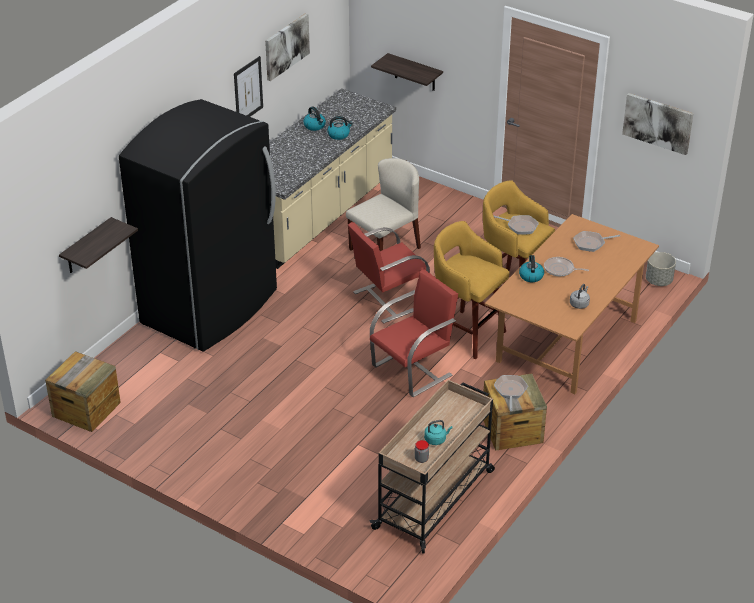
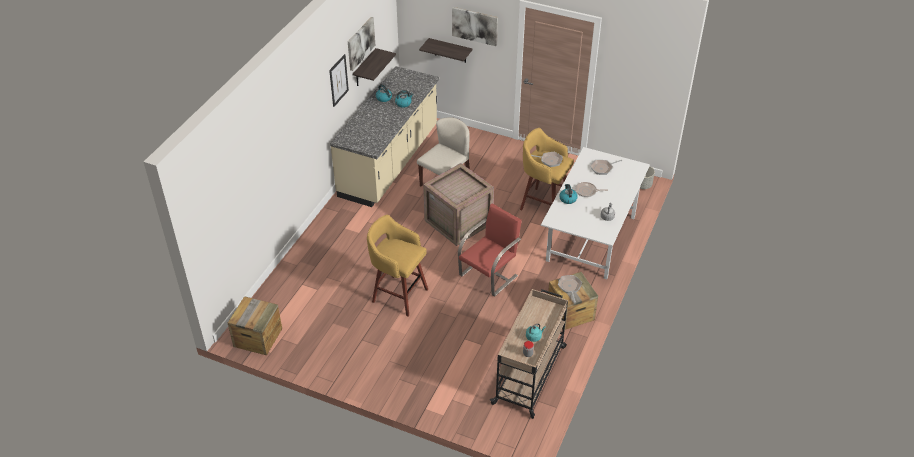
camera: 10 degrees left, 5 degrees up
(87, 247) = (244, 218): shelf -> shelf (364, 68)
(211, 308) = (331, 244): black fridge -> none
(387, 299) = (457, 222): red chair -> crate
(466, 333) = (519, 241): yellow stool -> yellow stool (398, 294)
(567, 341) = (591, 239): brown dining table -> white dining table
(658, 123) = (638, 76): picture -> picture (475, 26)

